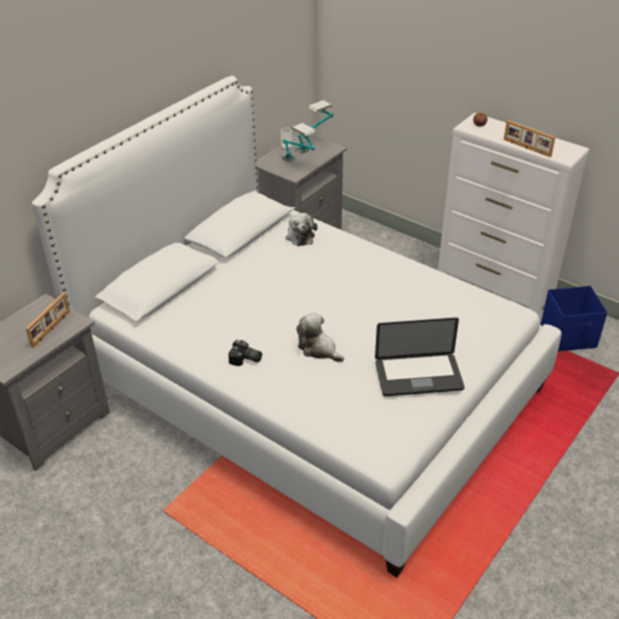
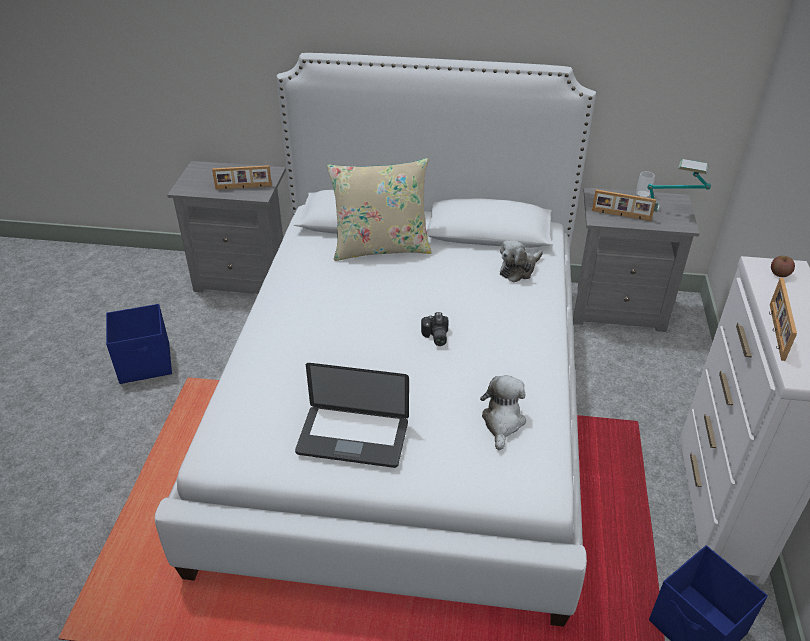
camera: 60 degrees right, 0 degrees up
(113, 538) = (146, 363): none -> blue storage box
(208, 288) = (381, 247): none -> beige pillow
(245, 360) = (296, 308): camera -> camera (435, 337)
(299, 165) = (621, 215): table lamp -> picture frame
(319, 349) = (345, 348): plush toy -> plush toy (502, 422)
(418, 376) = (353, 438): laptop -> laptop turned 45 degrees counterclockwise

